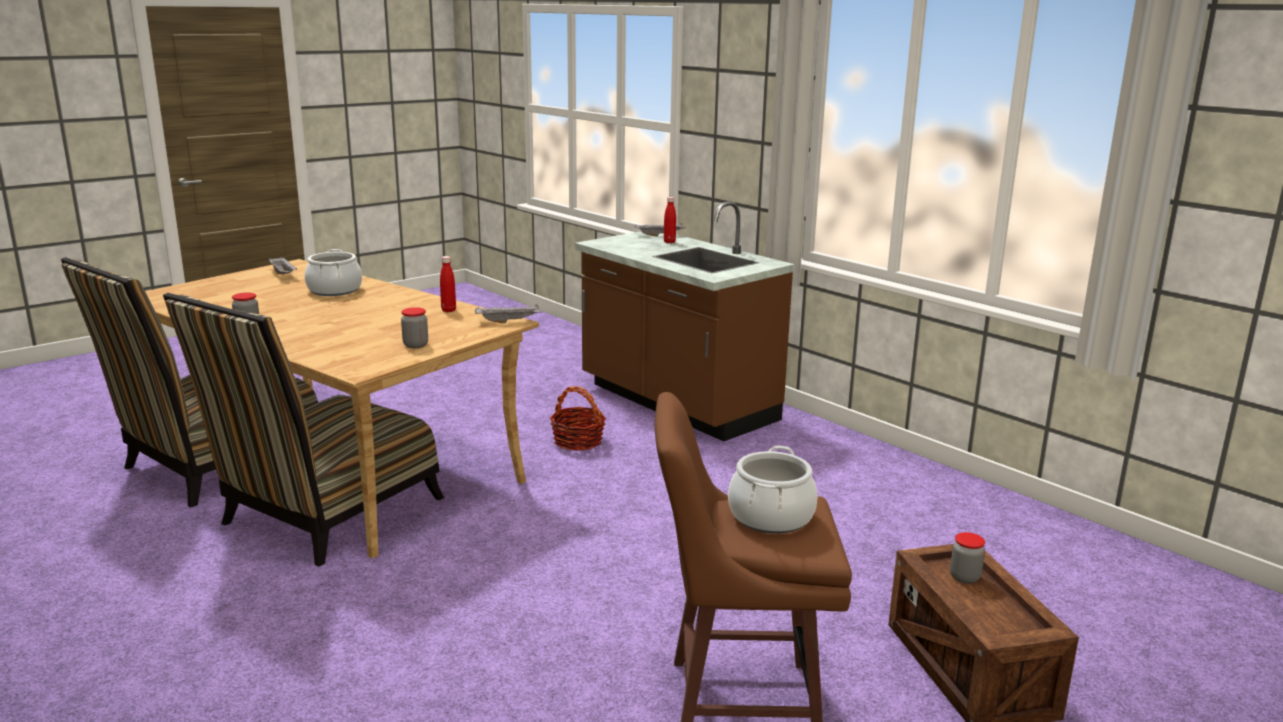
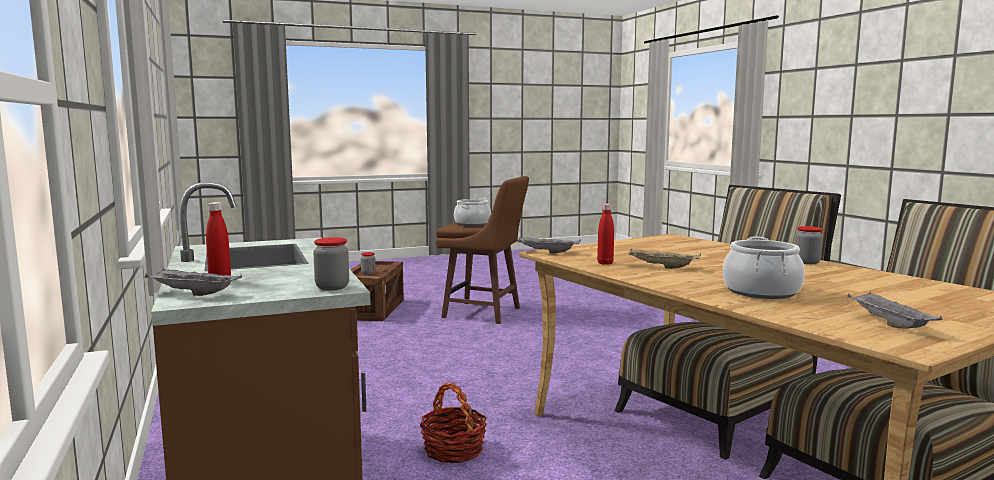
camera: 160 degrees left, 10 degrees down
(397, 309) = (661, 267): none -> beige tray
(415, 345) = (634, 244): jar -> jar (332, 287)

